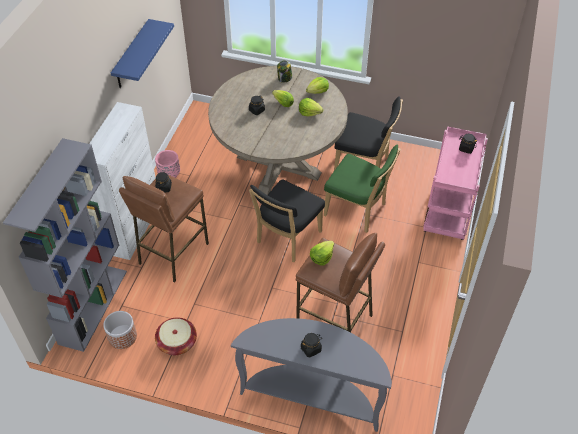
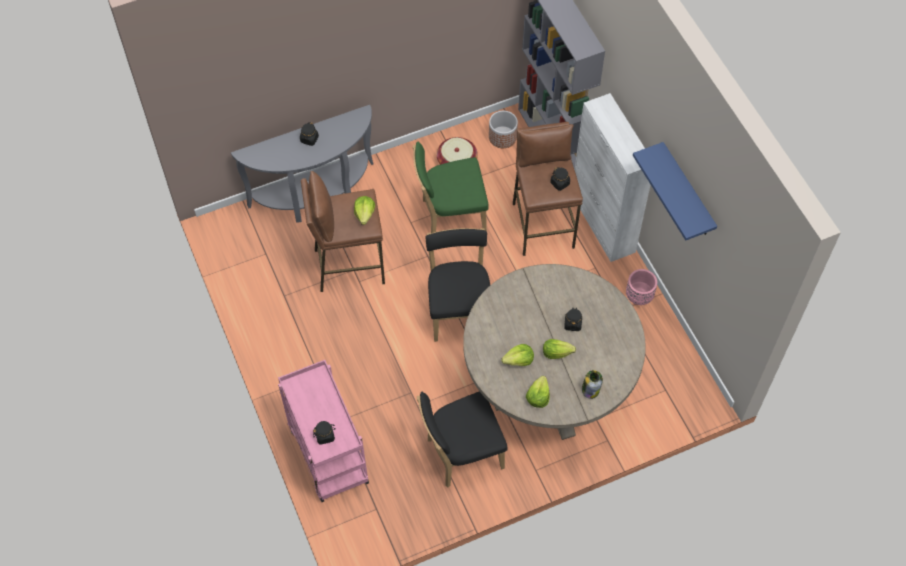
camera: 140 degrees right, 10 degrees up
(357, 211) = (420, 390): green chair -> green chair (450, 216)

